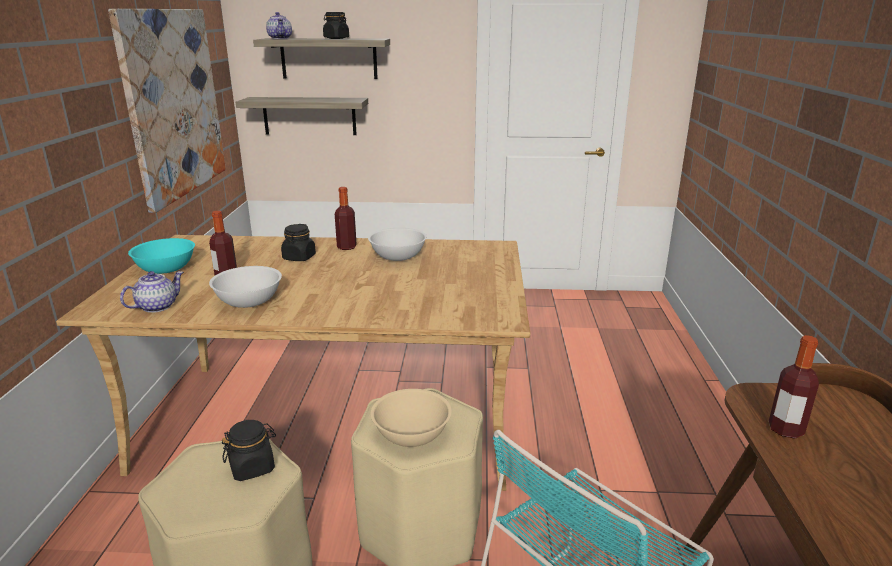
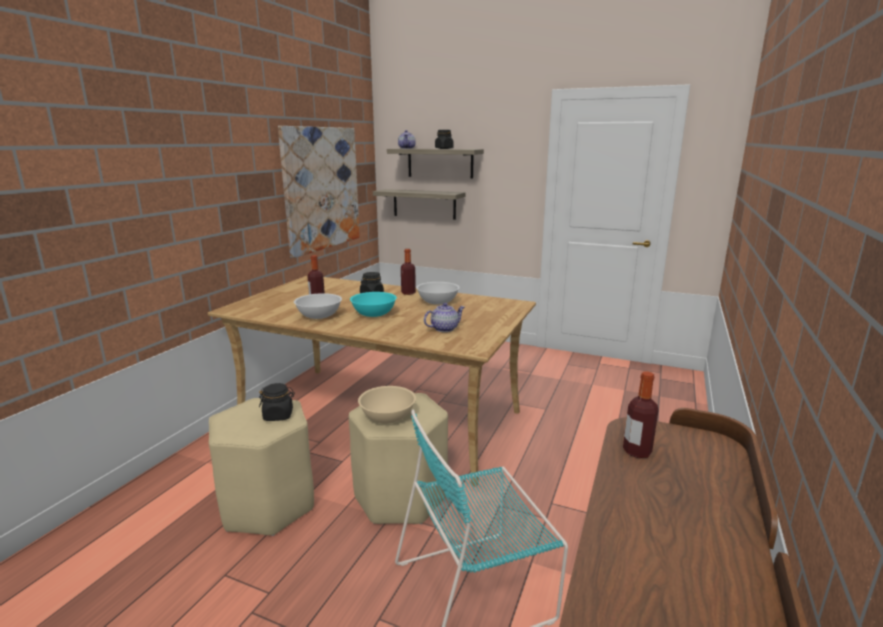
camera: 20 degrees right, 5 degrees down
(157, 306) = (265, 312): teapot -> teapot (444, 328)
(166, 269) = (287, 293): turquoise bowl -> turquoise bowl (374, 314)

